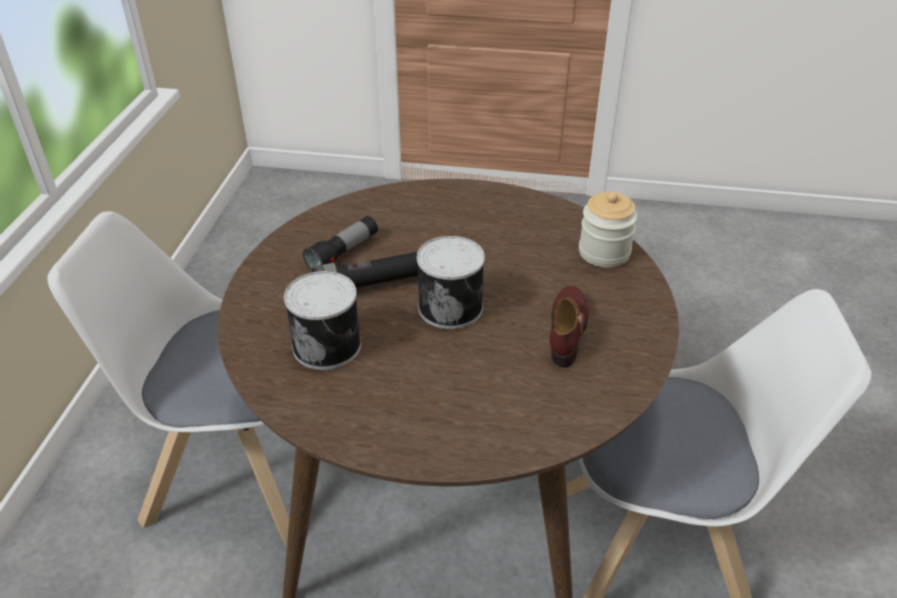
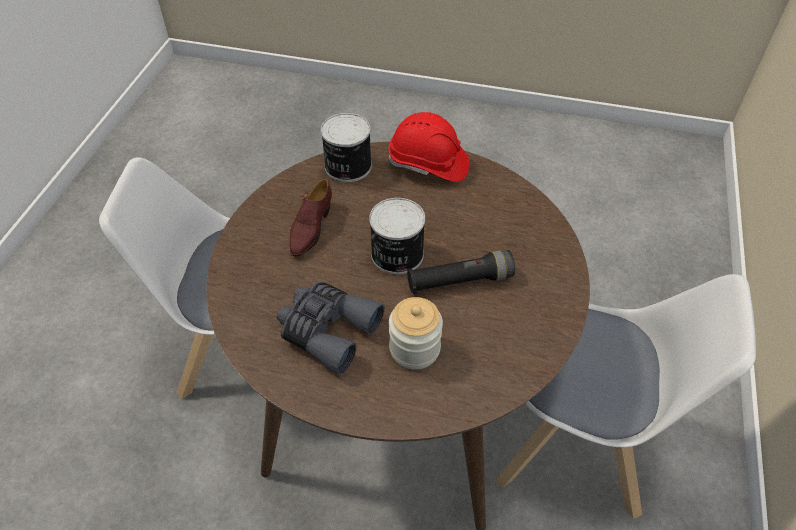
camera: 175 degrees left, 10 degrees up
(328, 345) = (492, 227): can -> can (347, 166)
(343, 253) = (492, 321): flashlight -> none
(417, 436) = (428, 164): none -> red hard hat
(511, 237) = (327, 330): none -> grey binoculars
(604, 253) = (246, 304): jar -> jar (414, 348)

